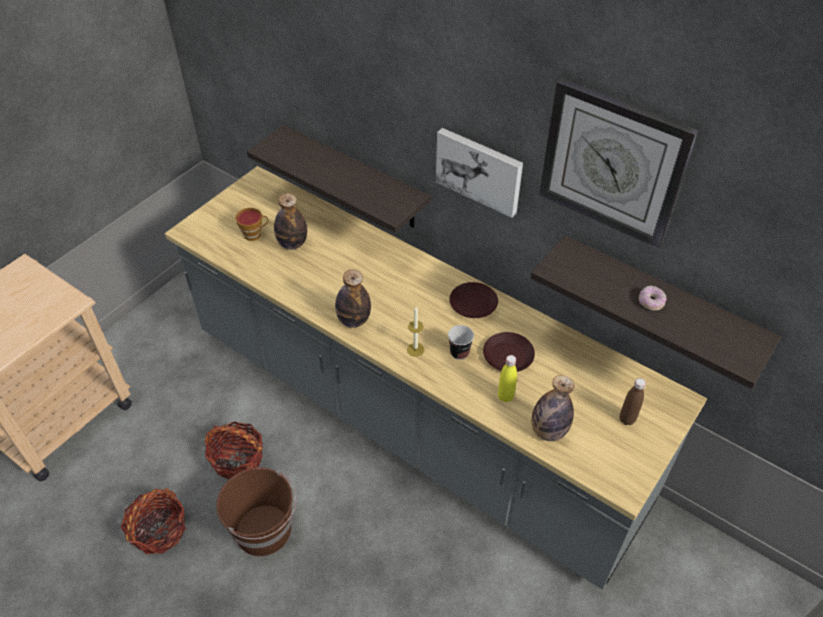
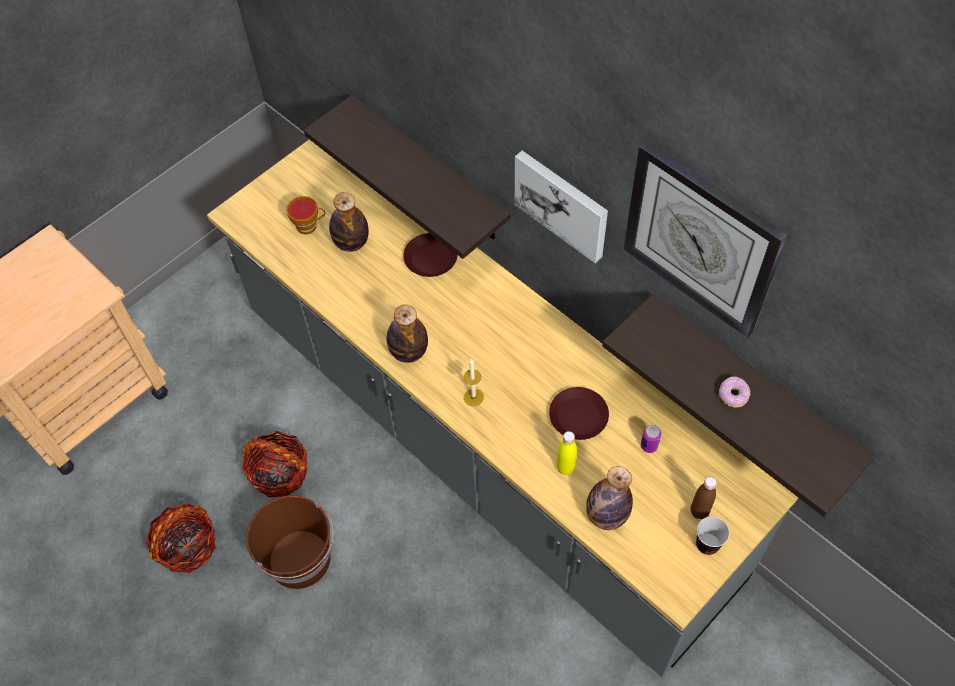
camera: 10 degrees right, 10 degrees up
(459, 353) = (523, 406): cup -> cup (707, 544)
(473, 304) = (550, 345): brown plate -> brown plate (430, 259)
(572, 372) = (649, 446): none -> can

